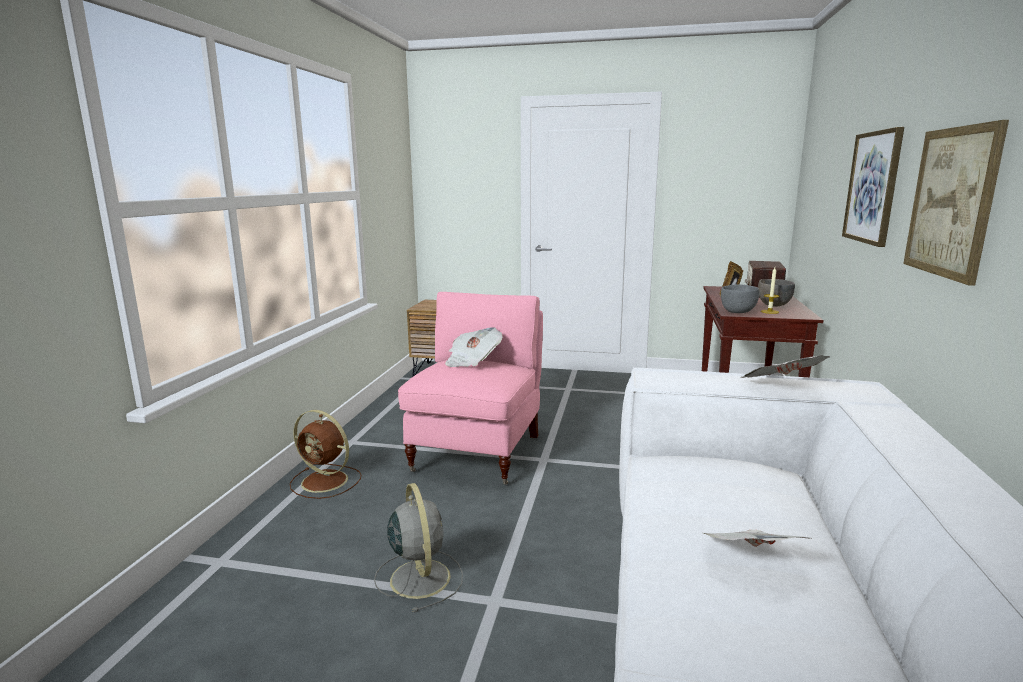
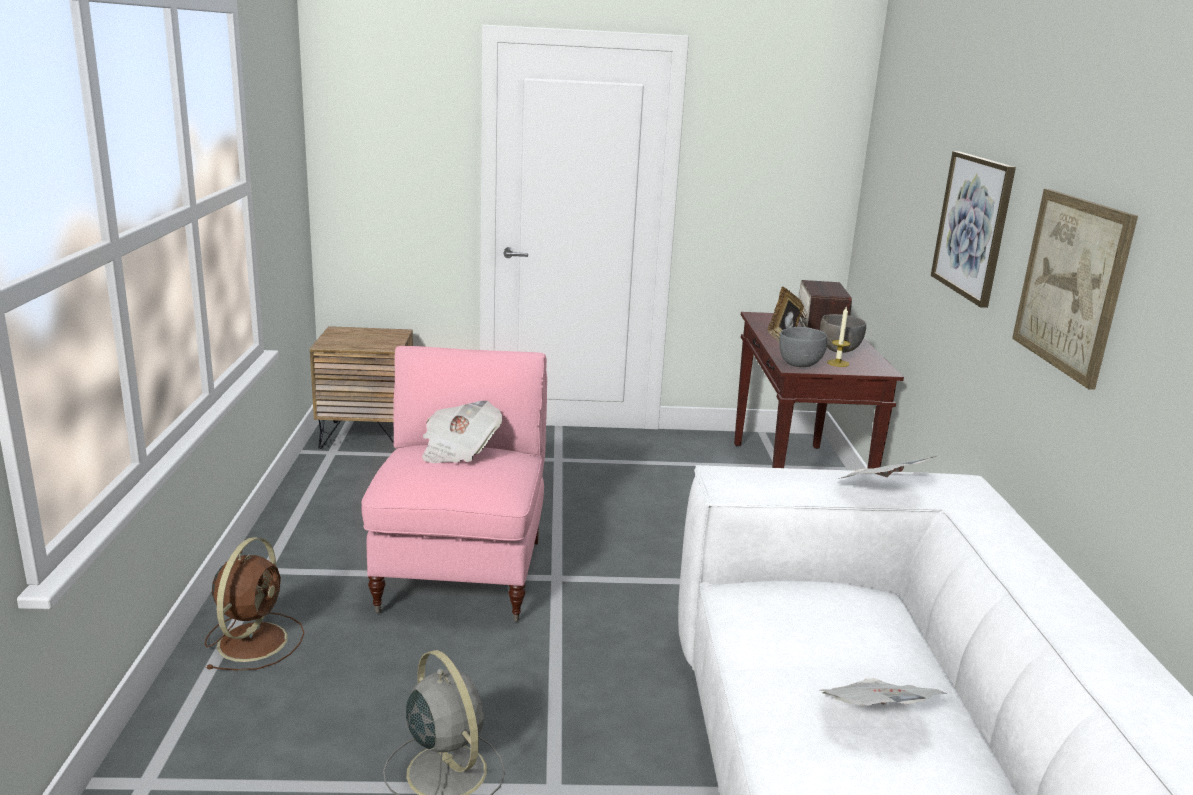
camera: 15 degrees left, 5 degrees up
(326, 481) = (254, 640): brown fan -> brown fan turned 90 degrees counterclockwise

